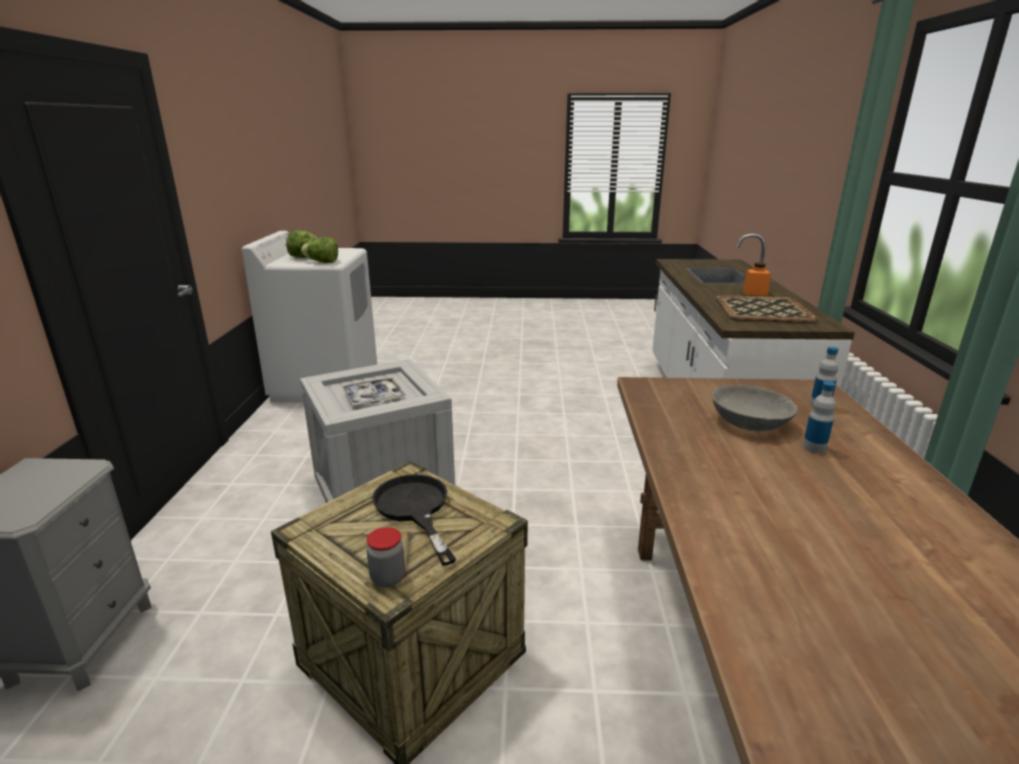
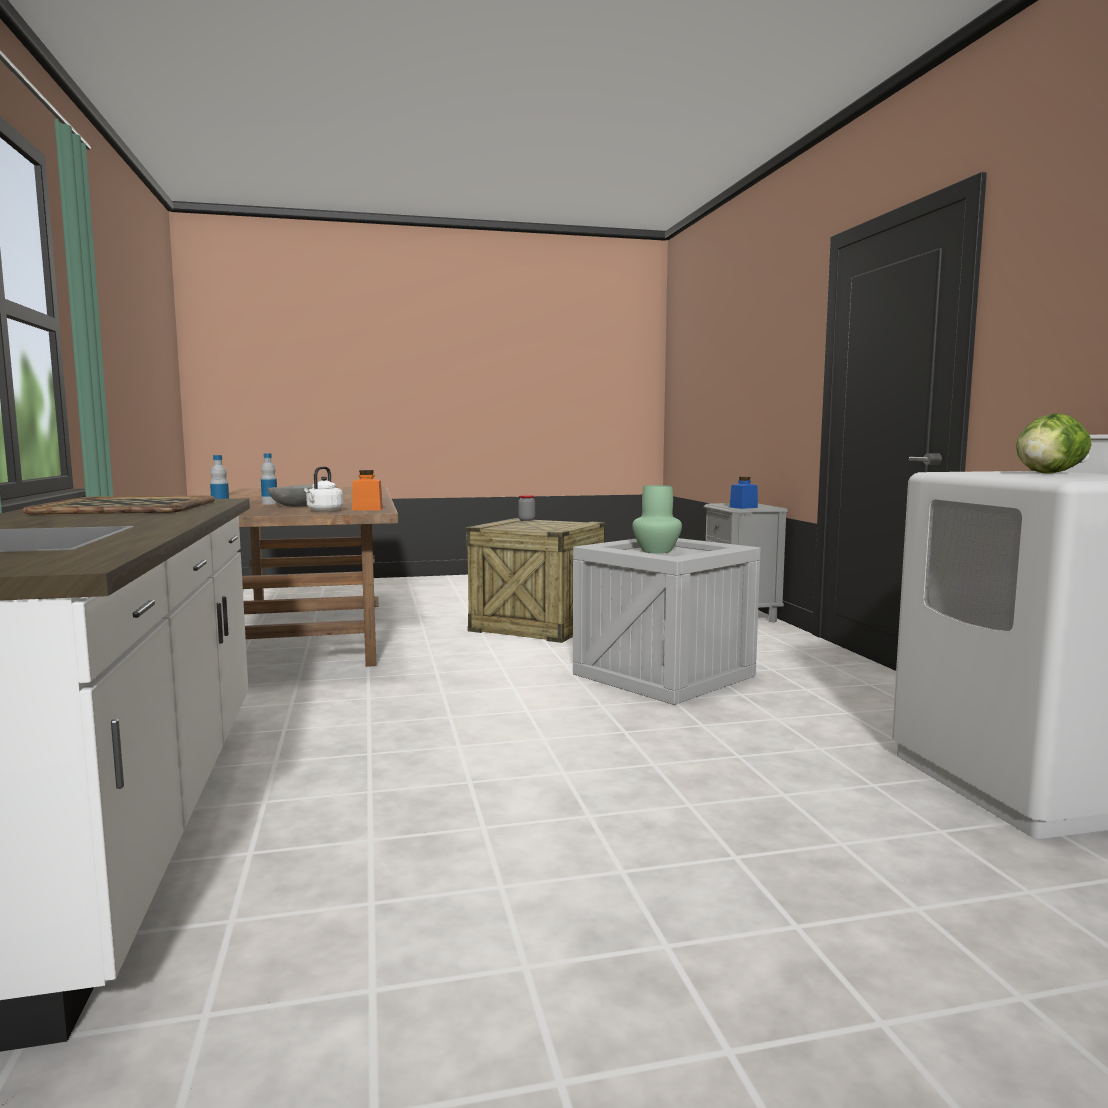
camera: 165 degrees right, 15 degrees down
(70, 470) = (743, 507): none -> blue jar
(322, 262) = (968, 472): lettuce -> none
(374, 398) = (657, 551): tray -> green vase
(415, 509) = (535, 526): black frying pan -> none
(698, 392) = (324, 511): none -> white kettle
(755, 292) = (56, 519): orange jar -> orange jar (367, 509)

